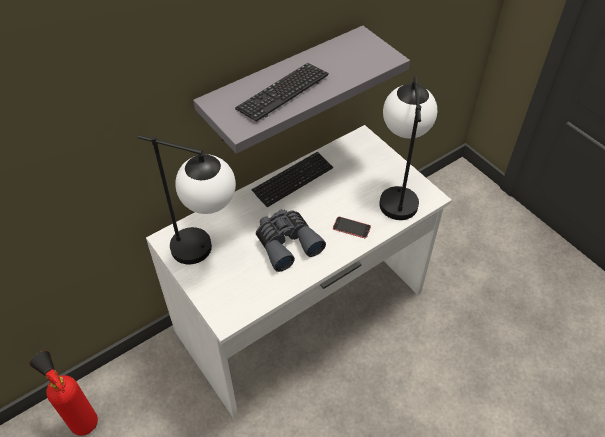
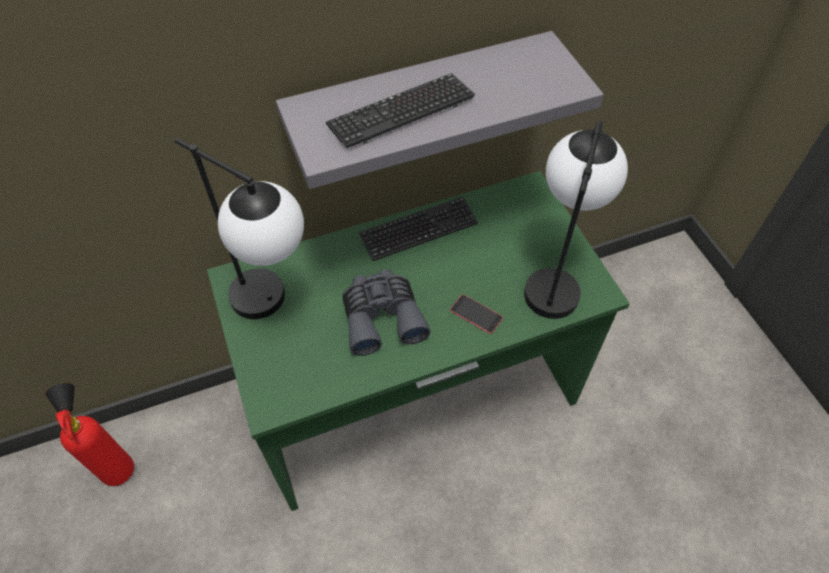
camera: 15 degrees right, 5 degrees up
(302, 313) = (415, 395): white desk -> green desk

